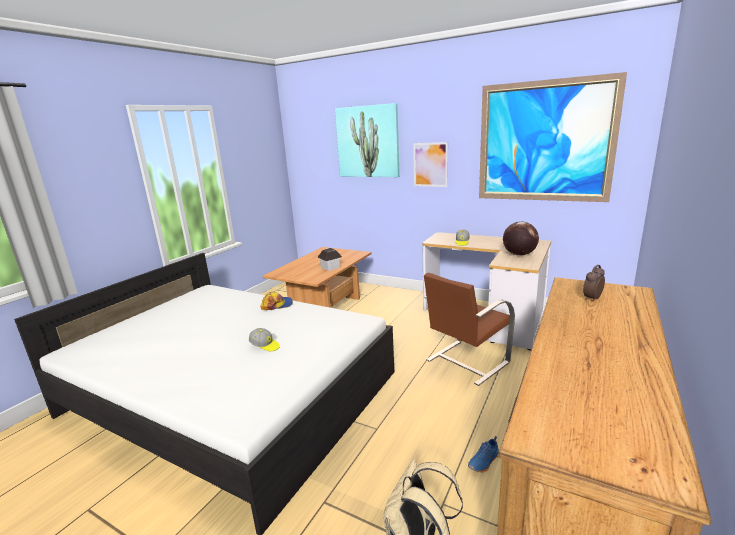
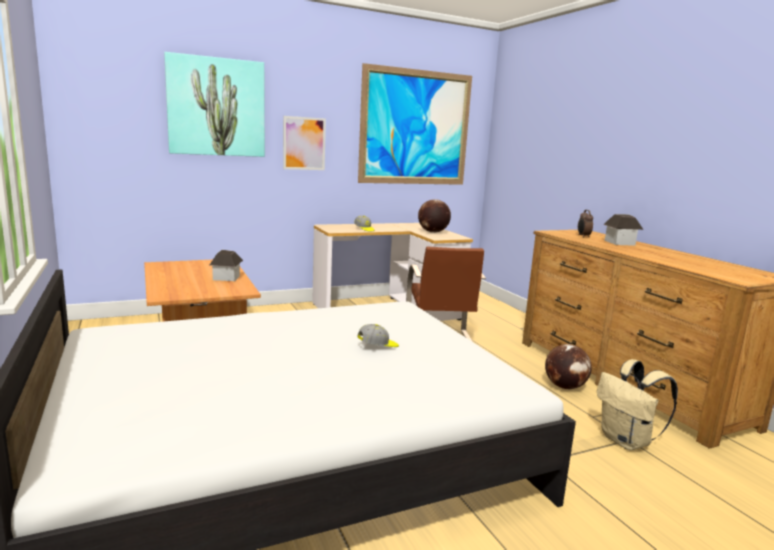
camera: 55 degrees left, 5 degrees down
(277, 305) = (276, 318): cap -> none
(484, 462) = (565, 387): blue shoe -> globe
(609, 321) = (620, 243): none -> toy house

